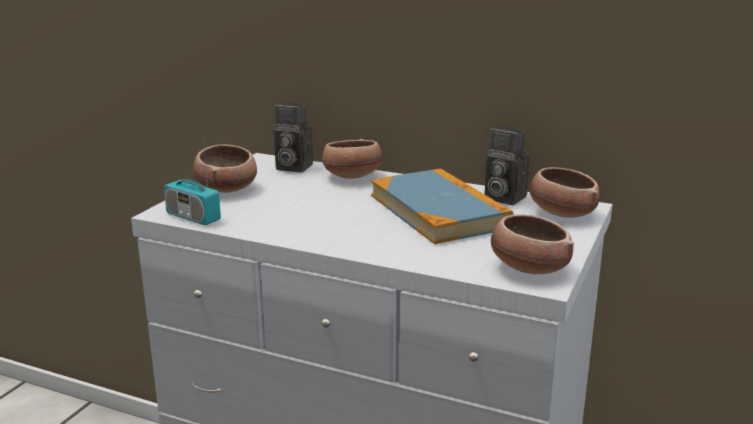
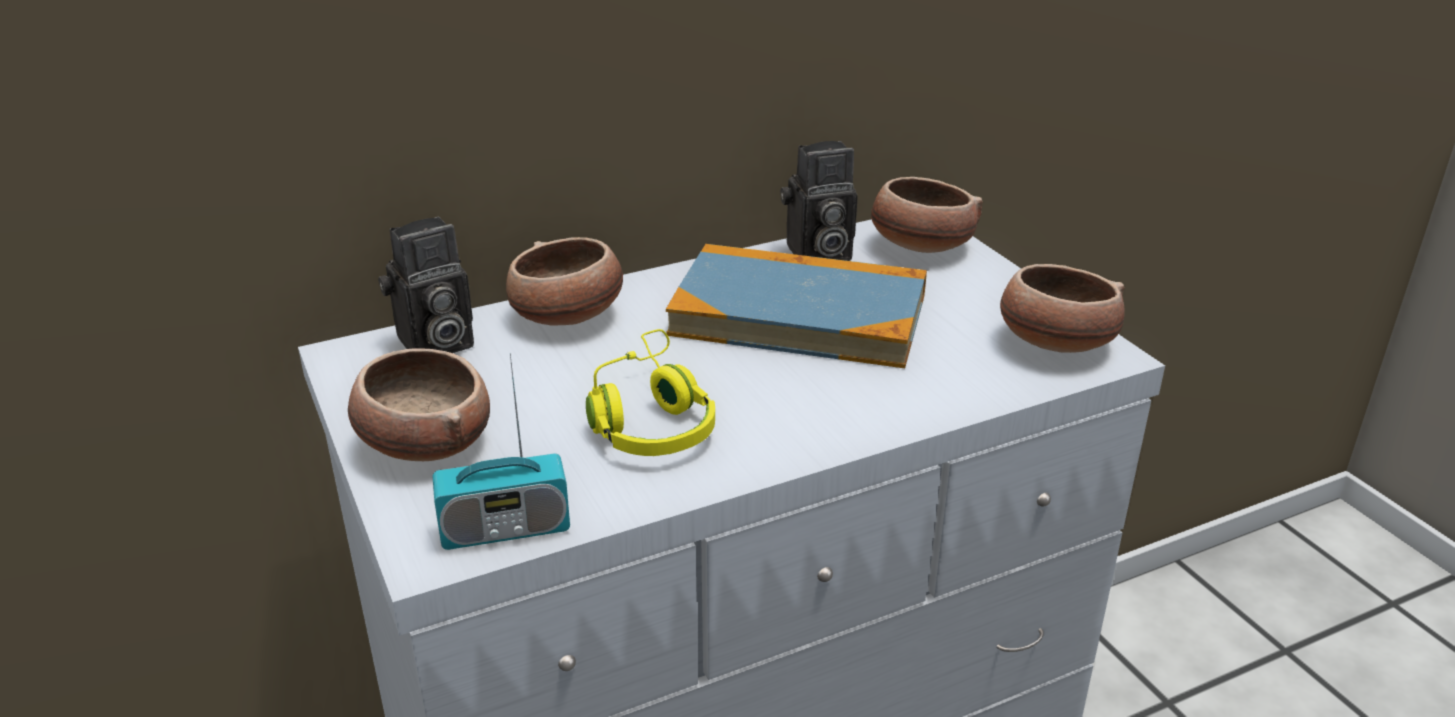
camera: 50 degrees left, 10 degrees up
(302, 214) = (650, 419): none -> yellow headphones

